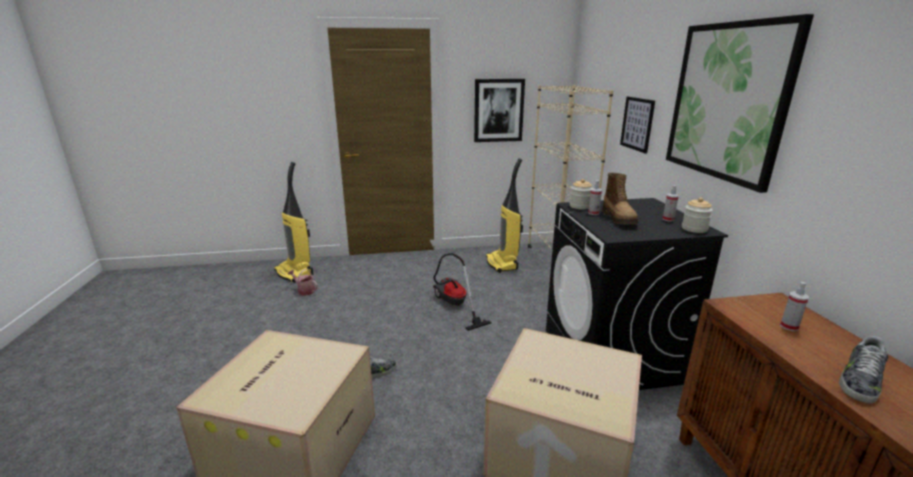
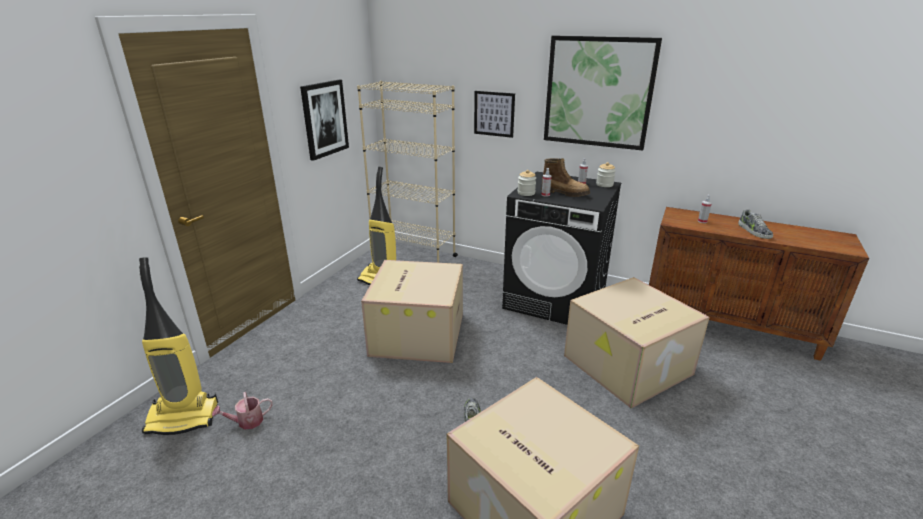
camera: 55 degrees left, 5 degrees up
(454, 306) = (416, 333): vacuum cleaner -> cardboard box

